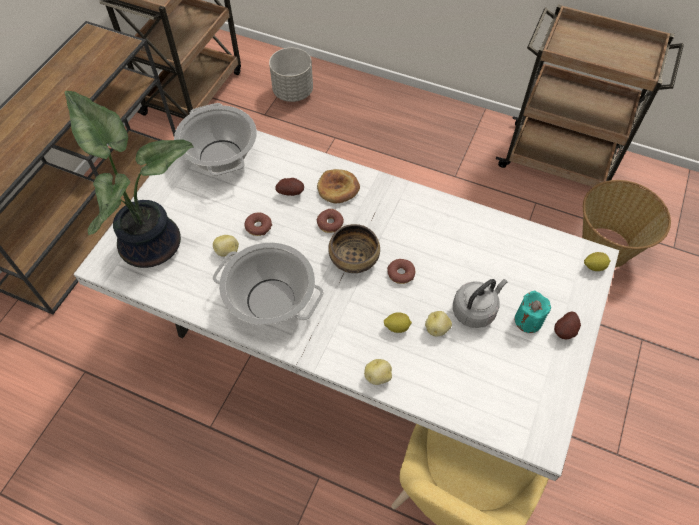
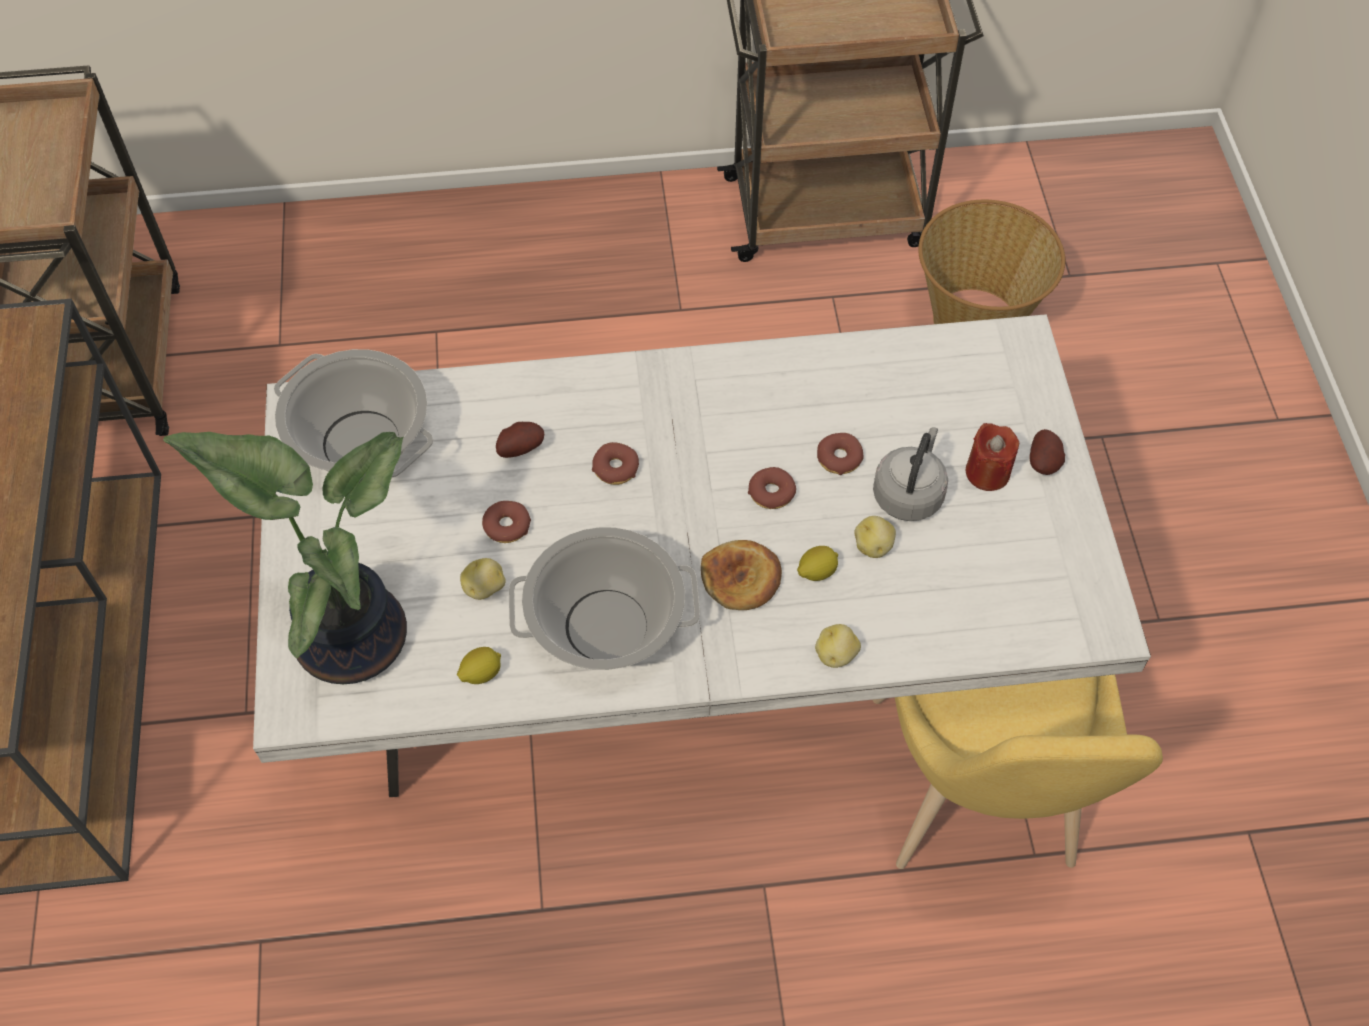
camera: 30 degrees left, 0 degrees up
(292, 92) = (305, 281): grey planter -> none
(338, 188) = (590, 408): bread -> bread (741, 578)
(354, 257) = (687, 501): bowl -> none
(449, 273) = (839, 458): none -> donut
(528, 320) = (987, 472): turquoise candle -> red candle
(594, 266) = (1027, 353): lemon -> lemon (481, 673)

